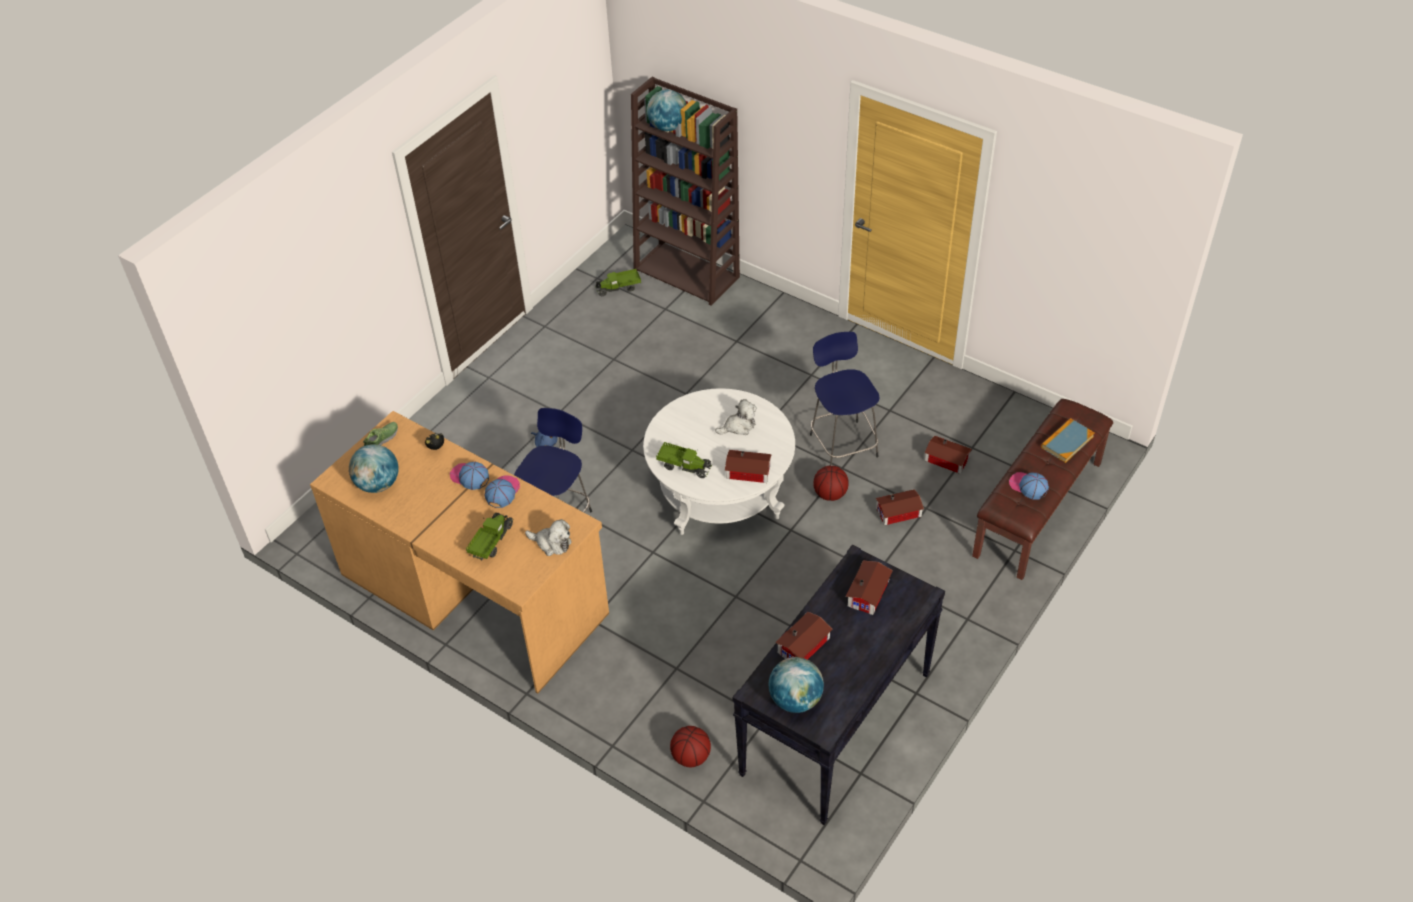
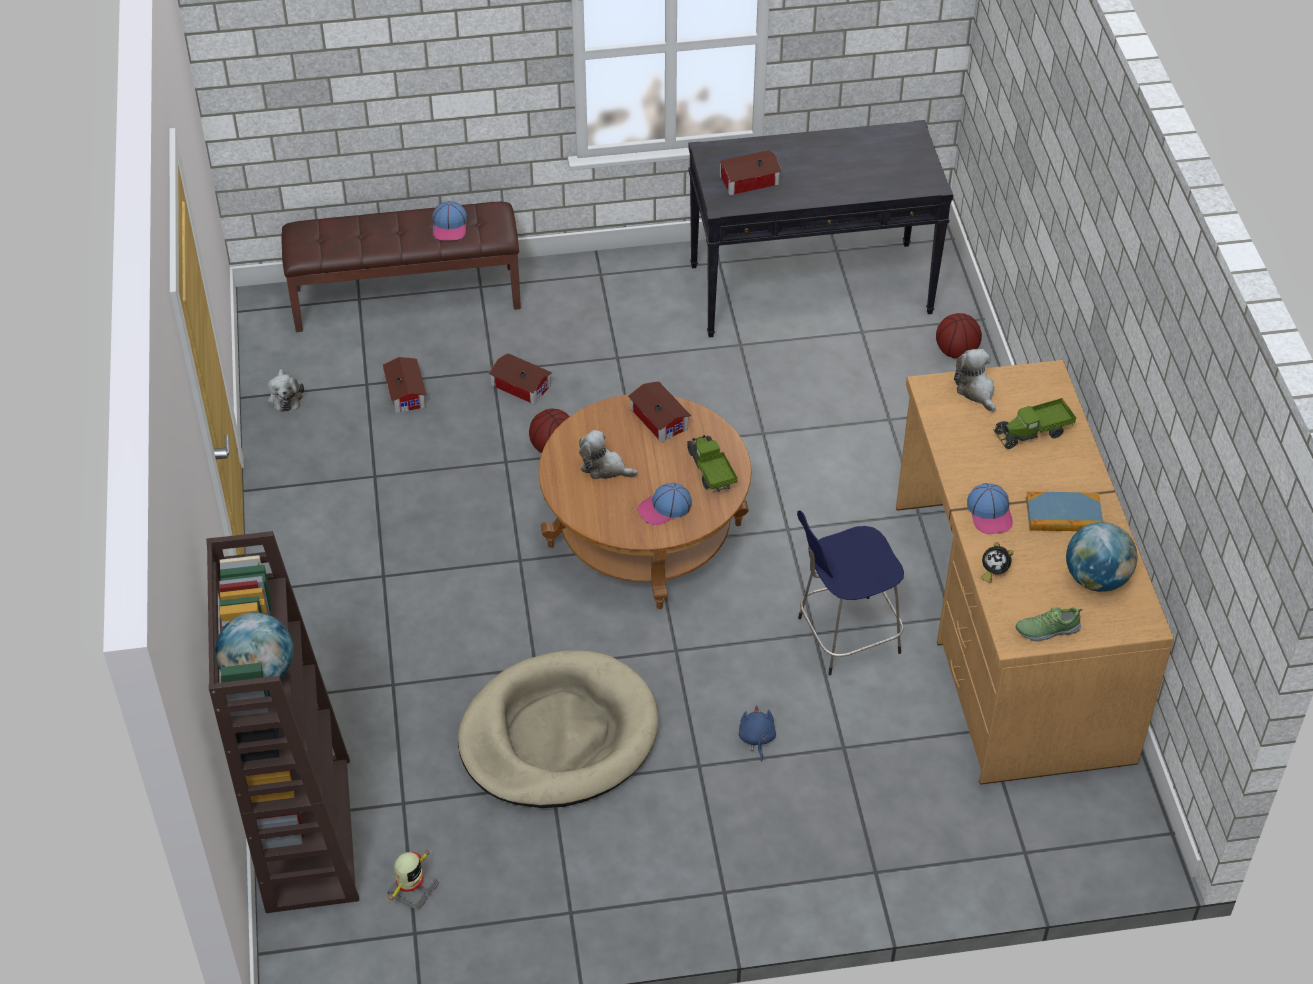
camera: 135 degrees left, 0 degrees up
(502, 492) = (972, 472): cap -> cap (664, 508)
(619, 288) = (412, 889): toy truck -> toy robot
(636, 377) = (558, 736): none -> beige dog bed
(720, 489) = (645, 535): white coffee table -> brown coffee table
(795, 699) = (906, 161): globe -> none
(805, 645) = (849, 184): toy house -> none
(842, 443) = (468, 482): blue stool -> none
(996, 409) = (285, 396): none -> plush toy
(1067, 442) = (357, 230): book -> book (1063, 515)

